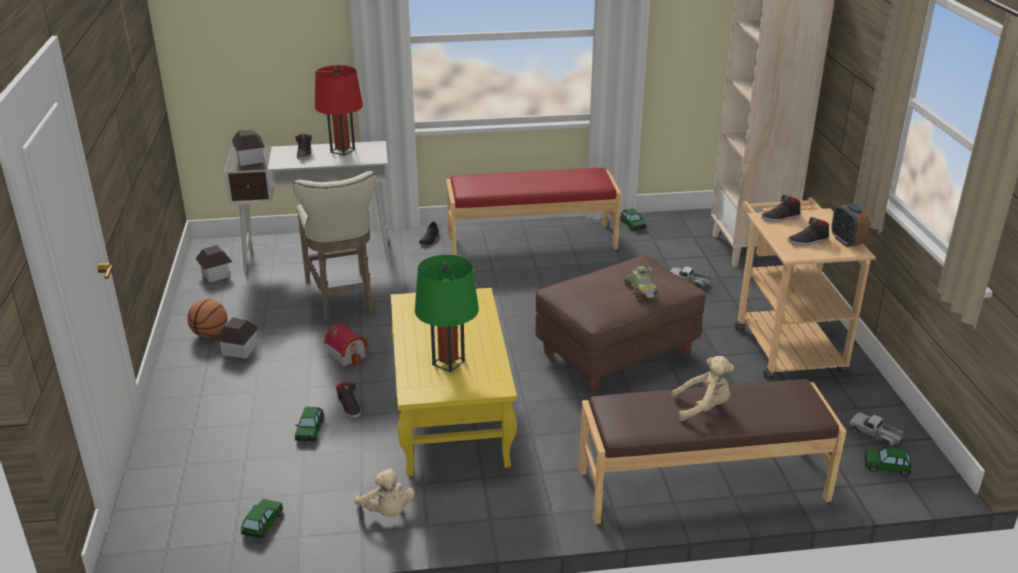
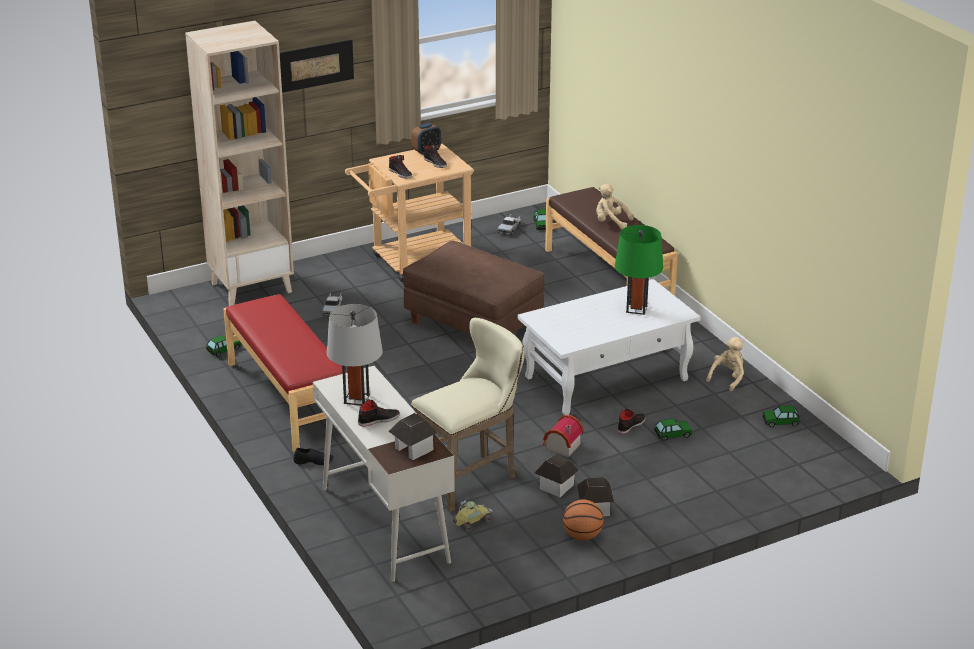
camera: 110 degrees left, 0 degrees up
(216, 274) = (469, 579): toy house -> toy house (556, 486)
(342, 151) = (356, 399): red table lamp -> grey table lamp
(451, 416) = (607, 378): yellow coffee table -> white coffee table
(641, 290) = (474, 257): toy car -> toy car (472, 521)
(703, 407) = (611, 222): beige plush toy -> beige plush toy turned 45 degrees counterclockwise
(859, 72) = (314, 66): none -> picture

